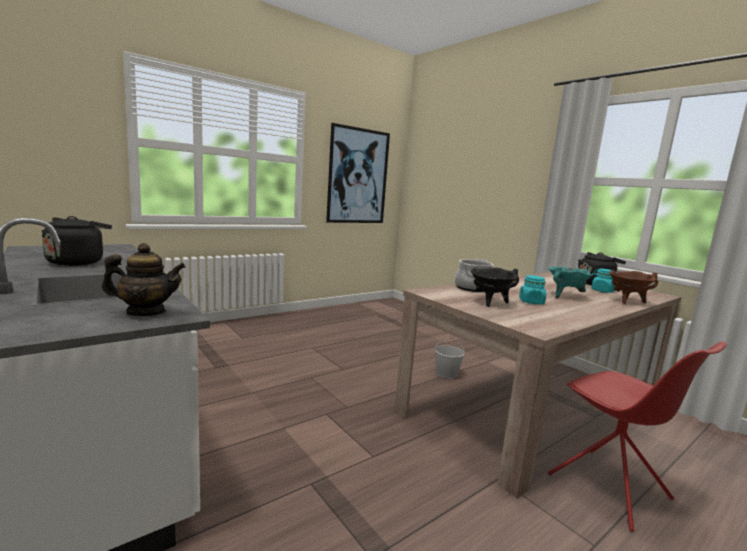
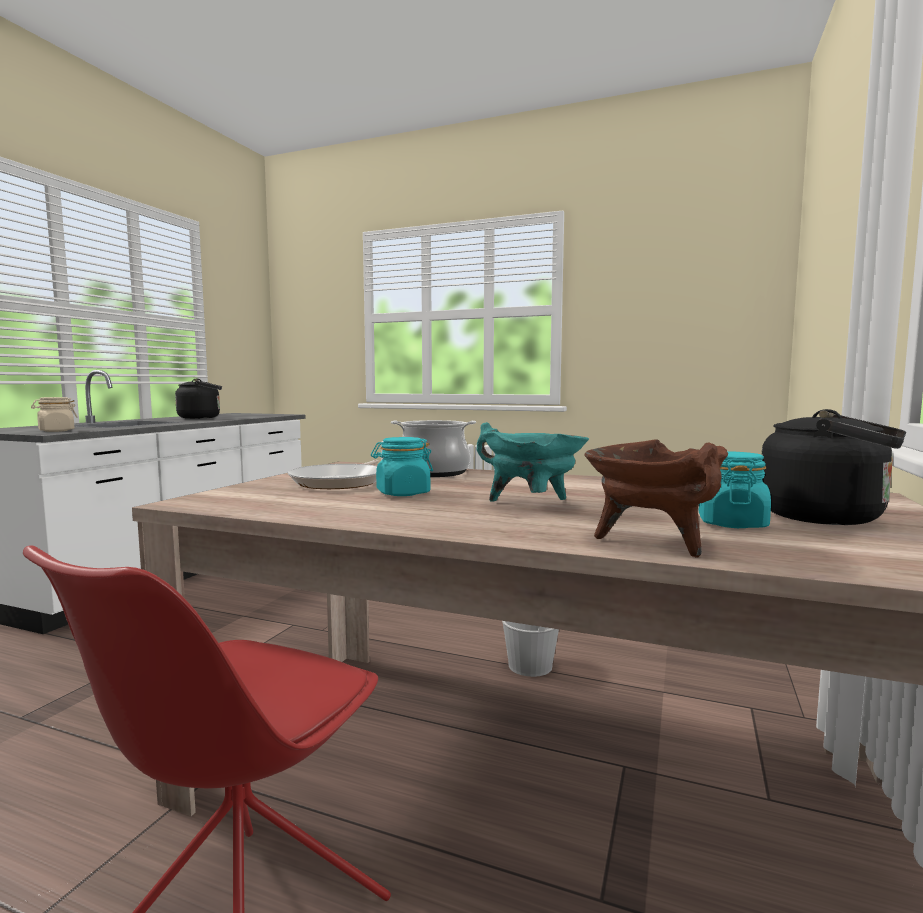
camera: 60 degrees right, 5 degrees down
(146, 312) = (56, 431): teapot -> beige jar
(358, 176) = (670, 321): picture -> none
(490, 302) = (341, 482): black cooking pot -> frying pan

